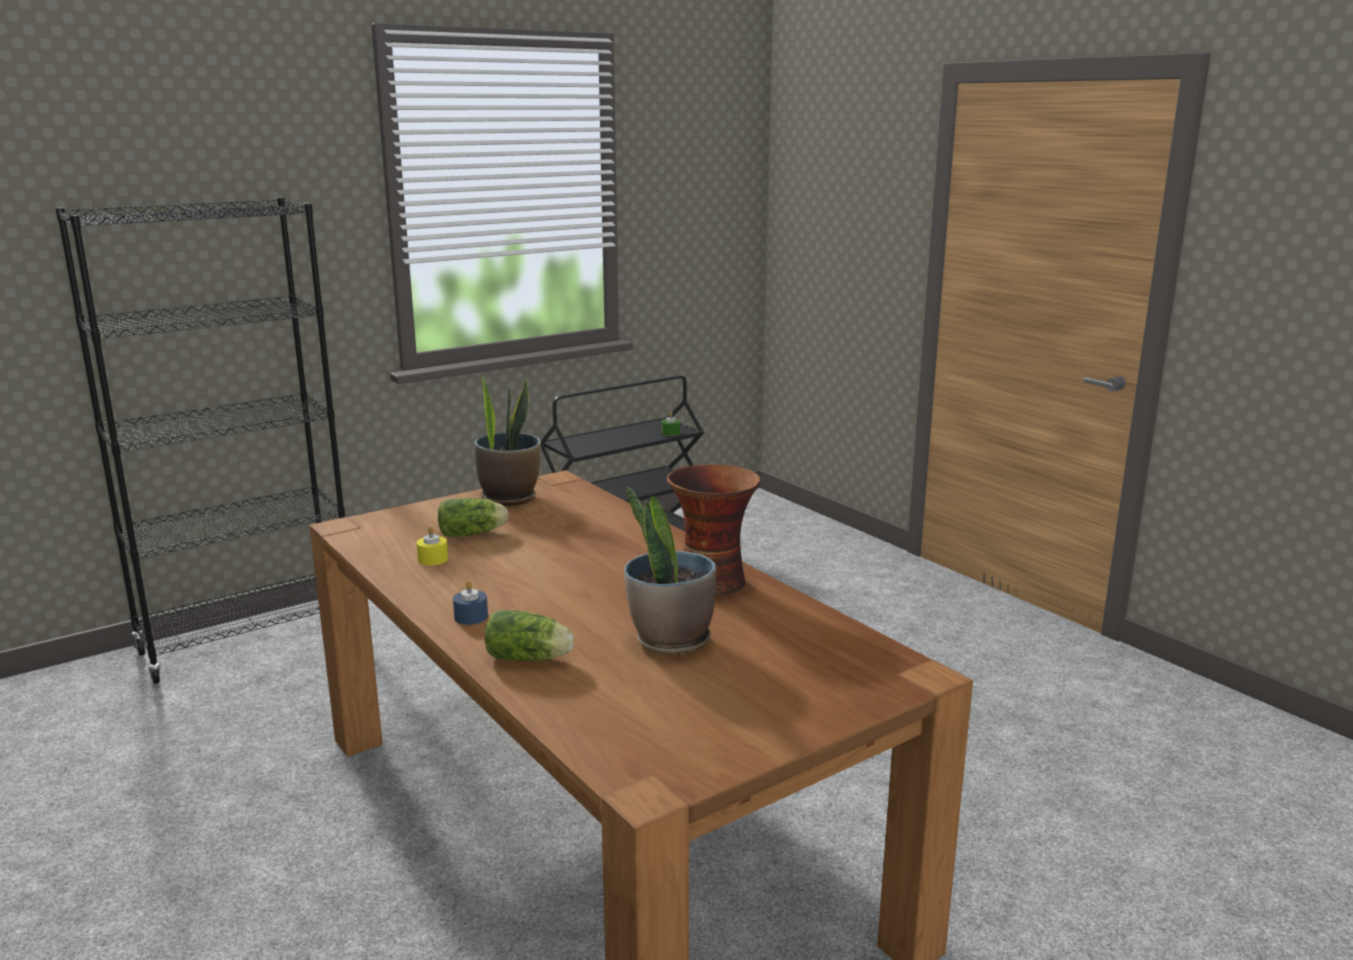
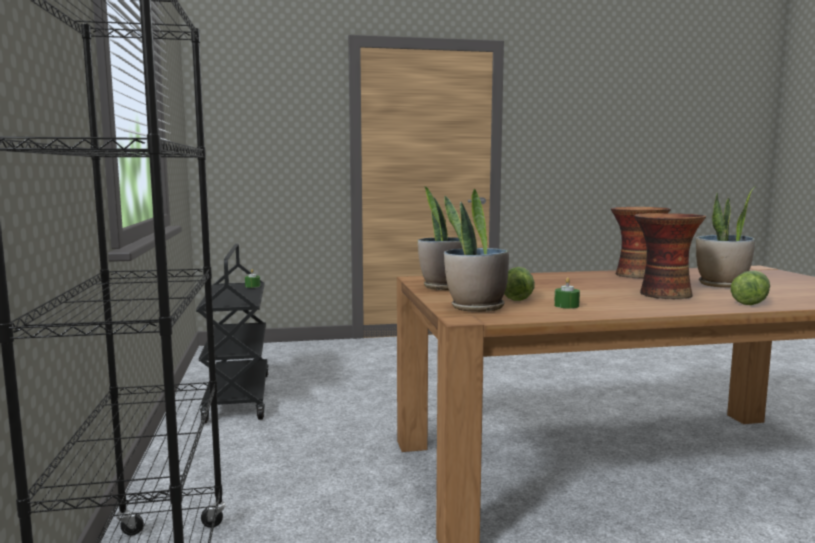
camera: 65 degrees left, 10 degrees down
(395, 524) = (475, 308): none -> potted plant
(433, 559) = (566, 305): yellow candle -> green candle
(471, 617) = (683, 305): blue candle -> none
(547, 604) = (663, 294): none -> vase

